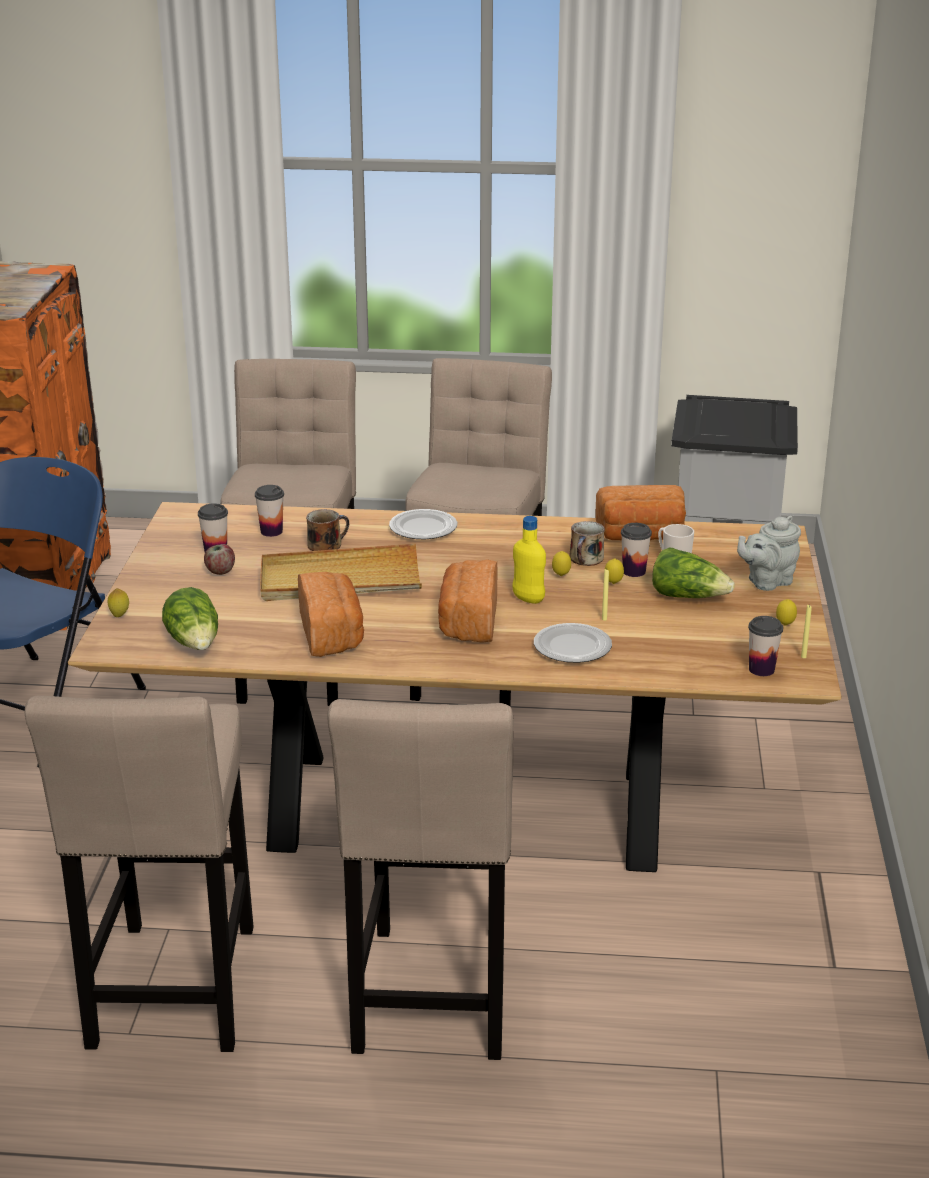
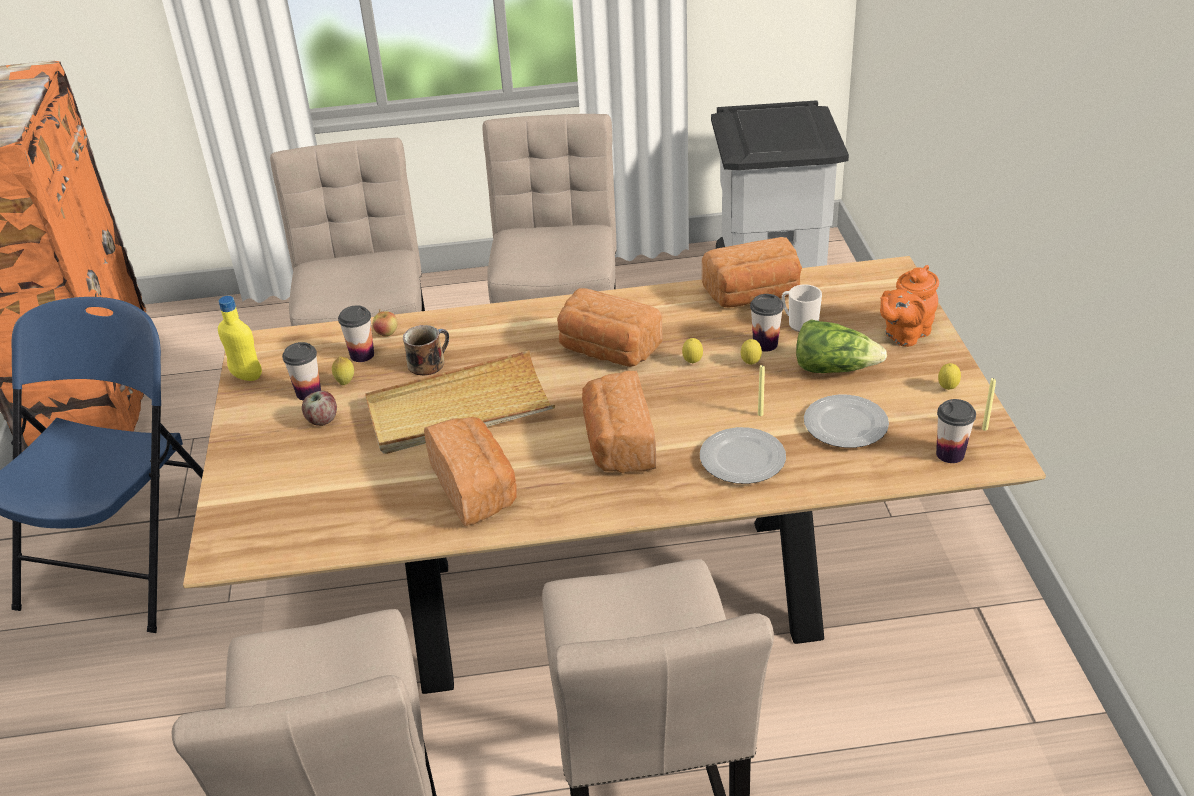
camera: 10 degrees left, 10 degrees up
(119, 615) = (225, 504): lemon -> lemon (345, 382)
(195, 643) = (325, 530): lettuce -> none
(299, 519) = (386, 333): none -> apple
(422, 528) = (524, 324): plate -> plate (845, 426)
(488, 557) = (607, 351): none -> bread
(528, 599) = (670, 400): yellow bottle -> yellow bottle (246, 376)
(586, 559) = (710, 336): mug -> none
(767, 582) = (904, 335): grey teapot -> orange teapot

